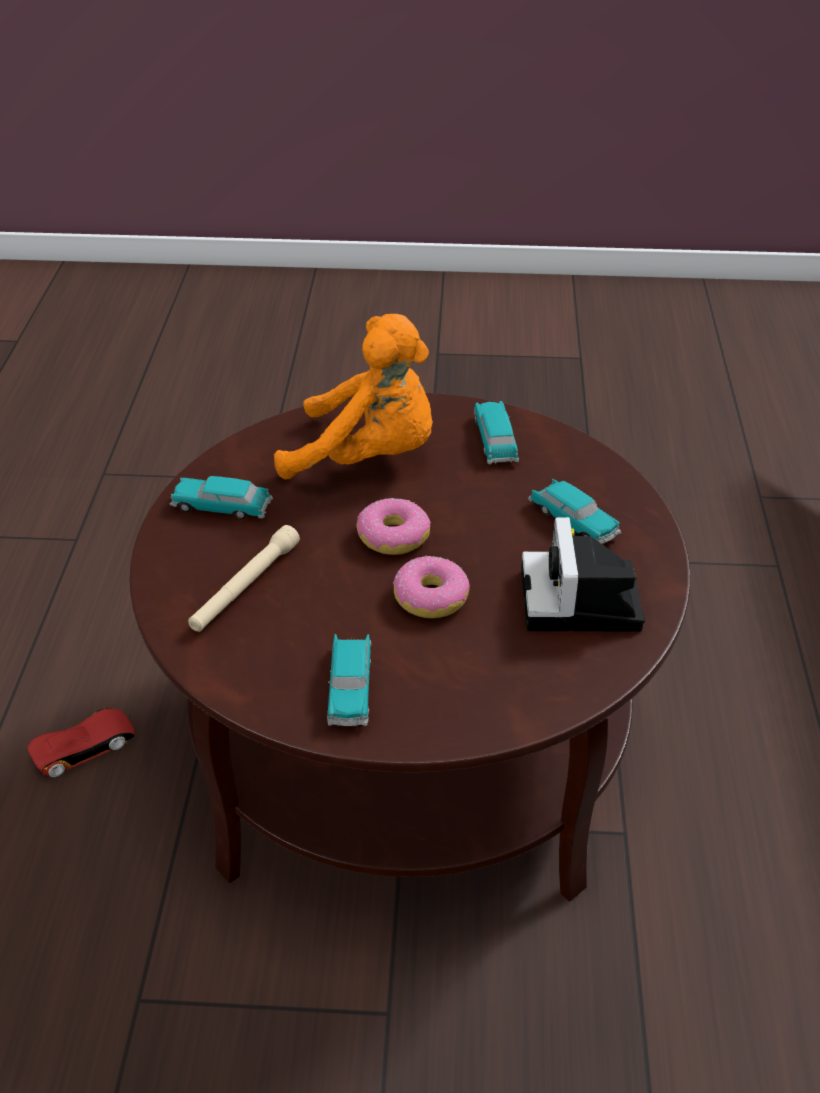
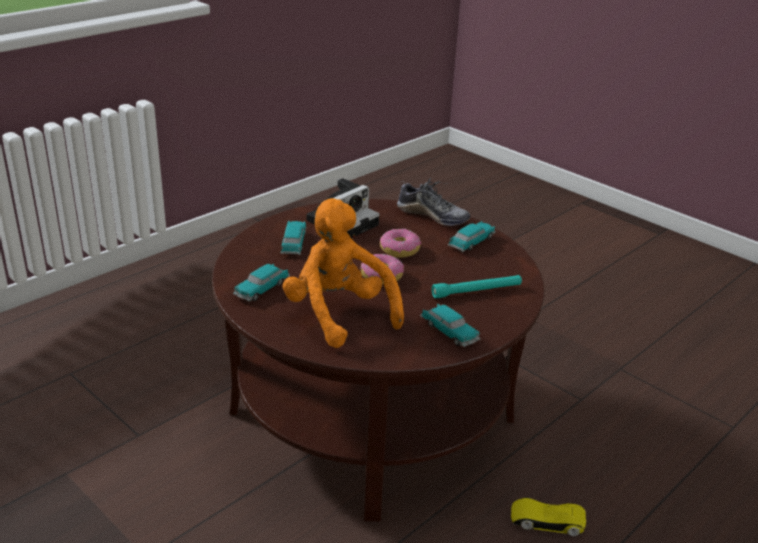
camera: 140 degrees left, 10 degrees down
(83, 747) = (546, 521): red toy car -> yellow toy car
(245, 587) = (477, 291): beige flashlight -> turquoise flashlight
(480, 713) = (432, 216): none -> shoe

